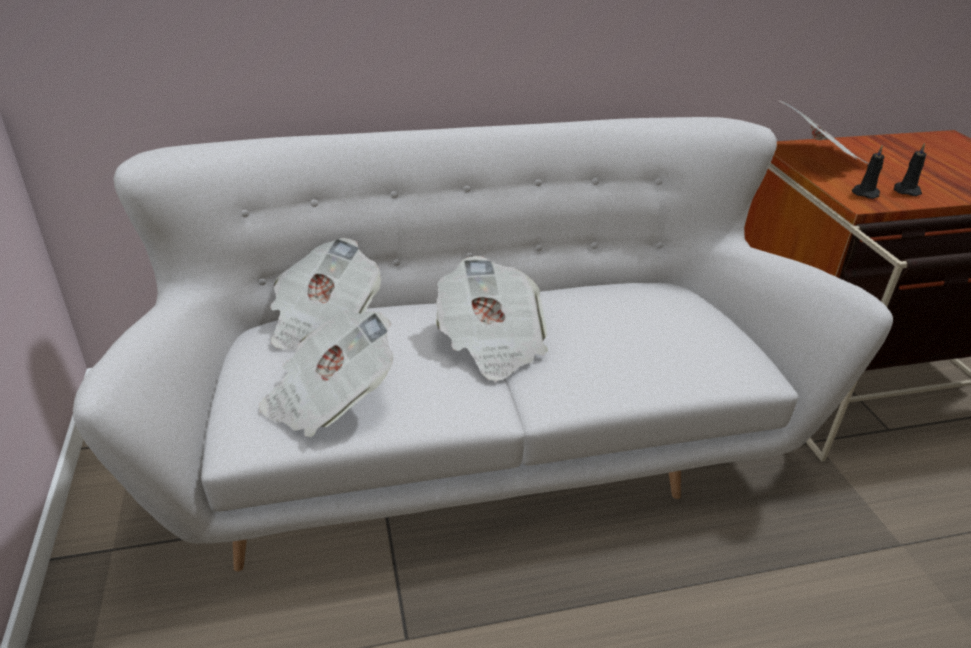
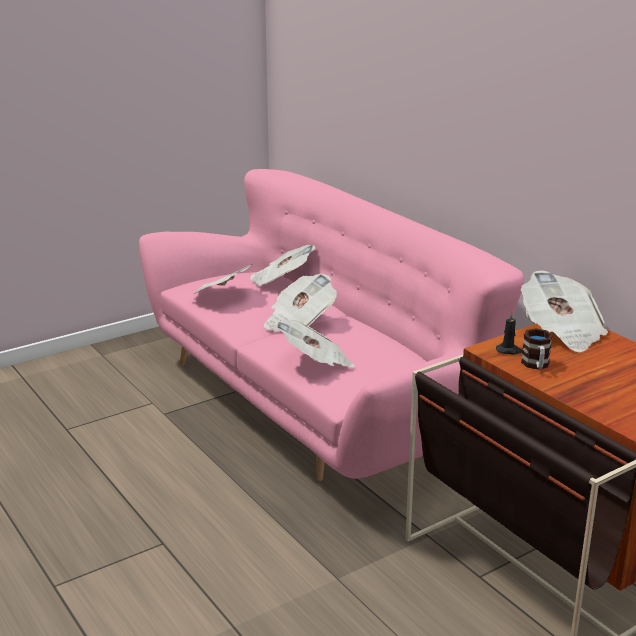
camera: 70 degrees right, 10 degrees down
(481, 441) = (317, 404): white sofa -> pink sofa
(643, 363) = (315, 363): none -> newspaper
(906, 190) = (536, 365): black candle -> mug

